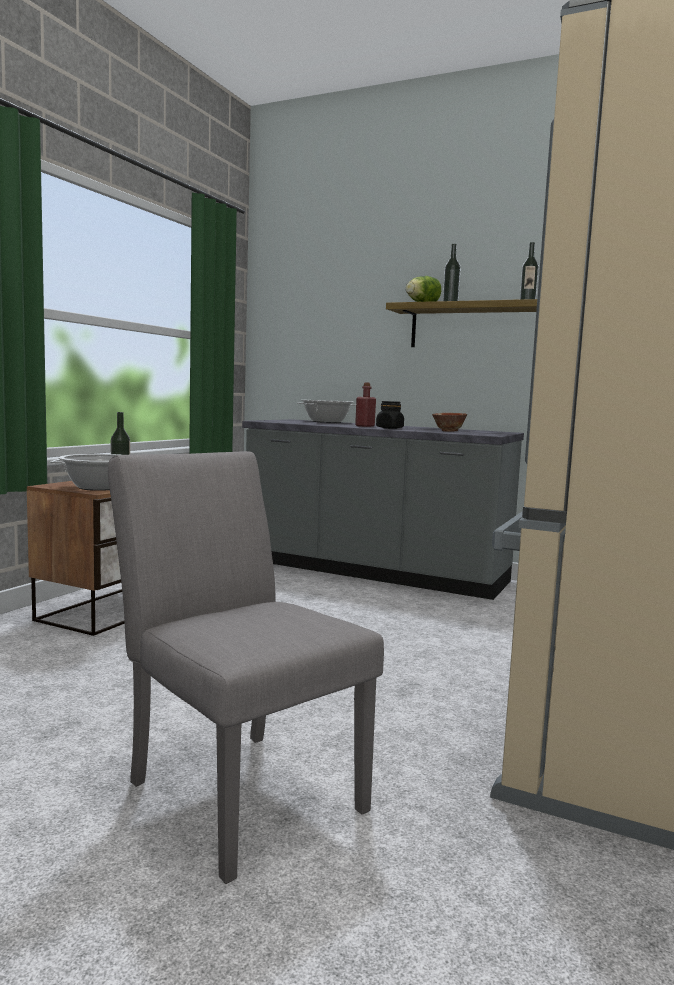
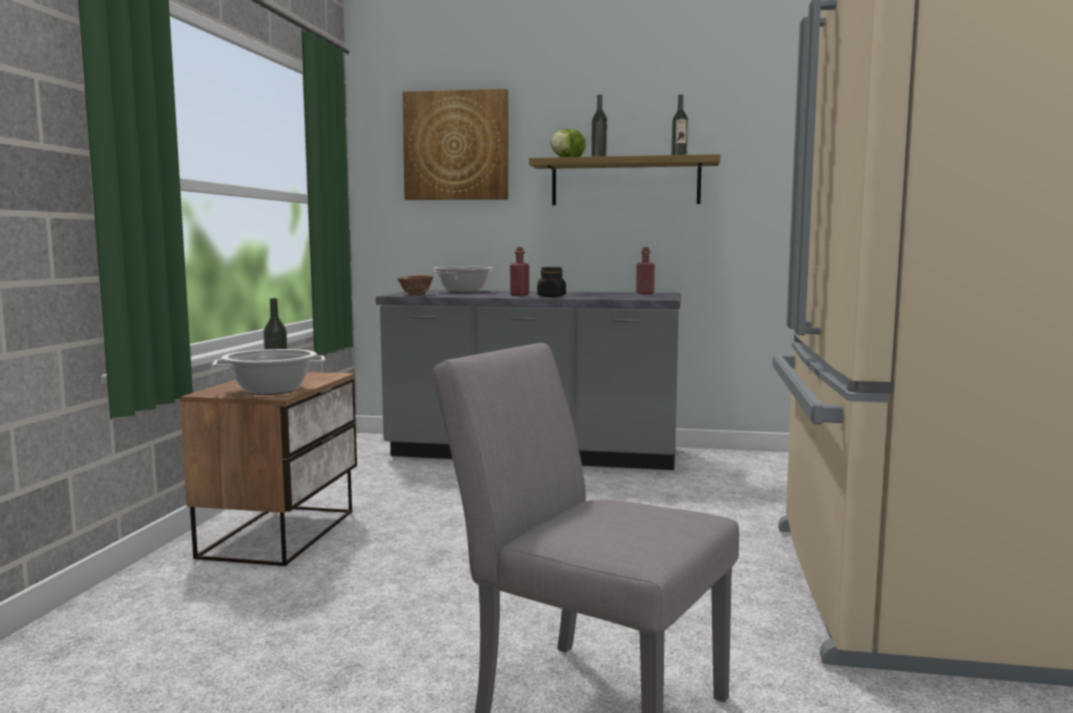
camera: 15 degrees left, 0 degrees up
(332, 293) = (456, 146): none -> picture
(449, 431) = (615, 296): bowl -> bowl (416, 295)
(485, 431) = (645, 293): none -> red bottle

